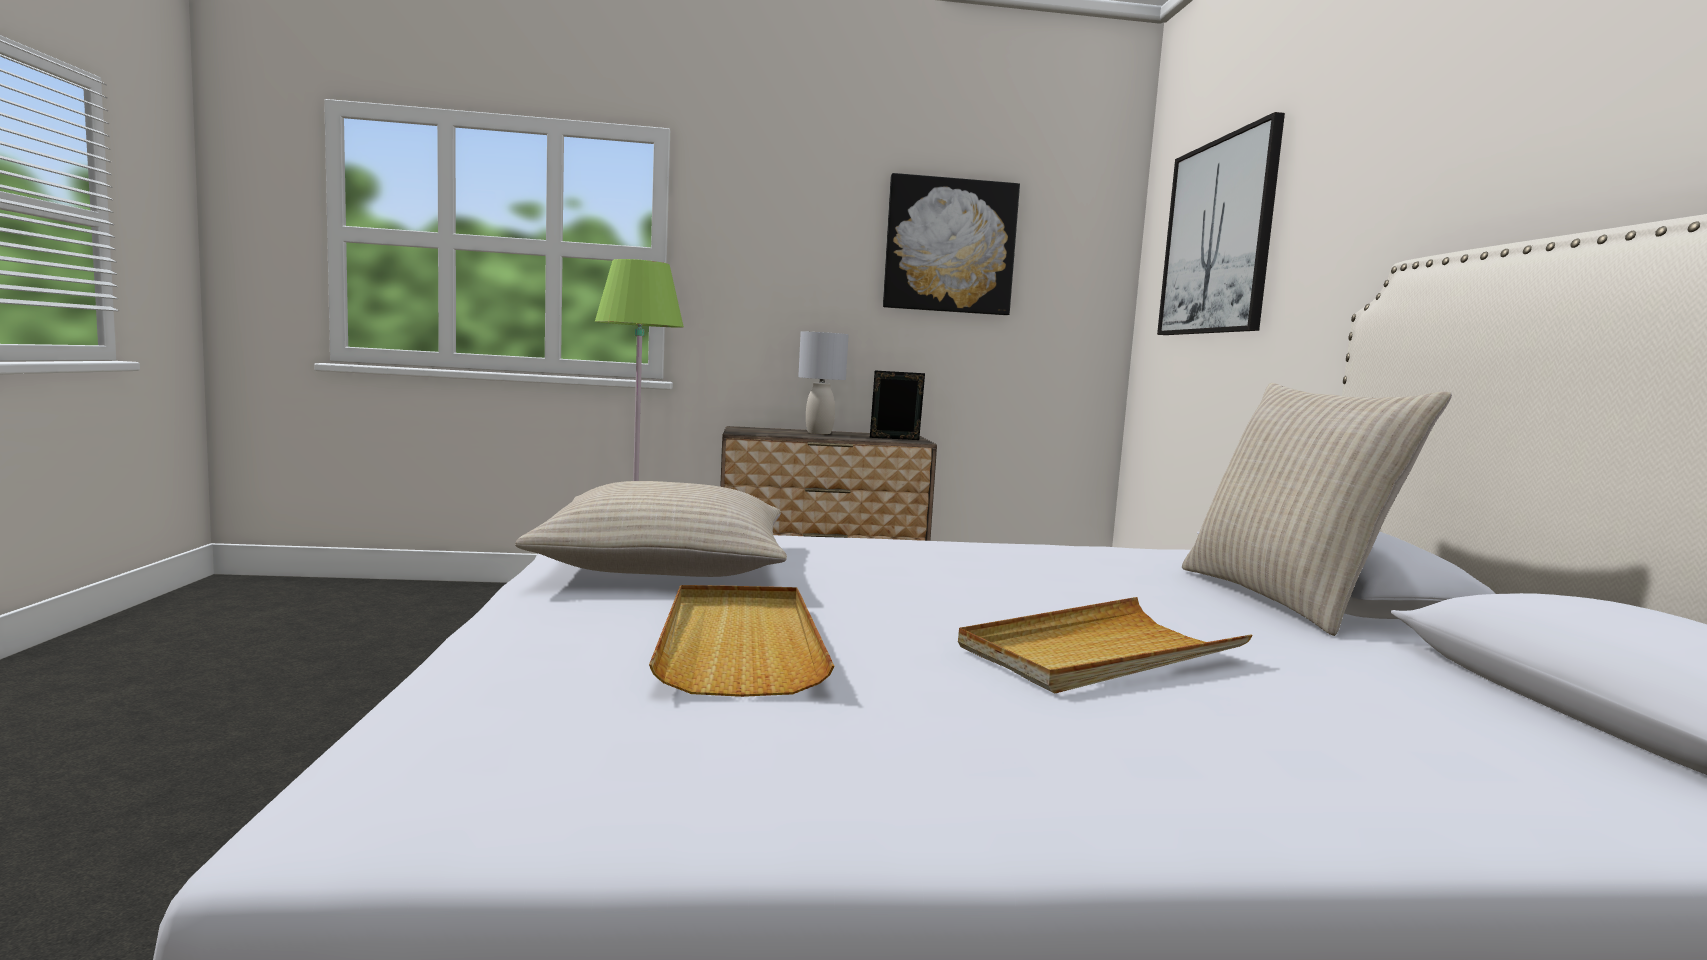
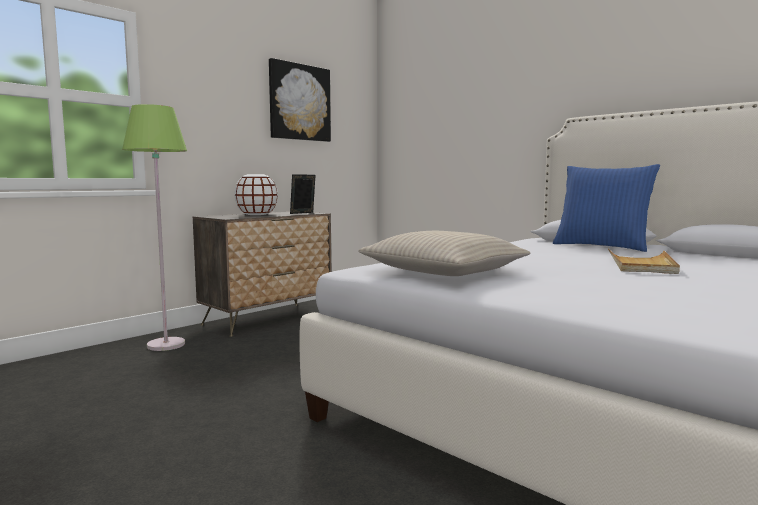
camera: 40 degrees left, 0 degrees up
(740, 644) = (586, 283): beige tray -> none
(818, 433) = (256, 214): grey table lamp -> white vase
(1217, 237) = (439, 104): picture -> none
(1284, 599) = (602, 246): beige pillow -> blue pillow

